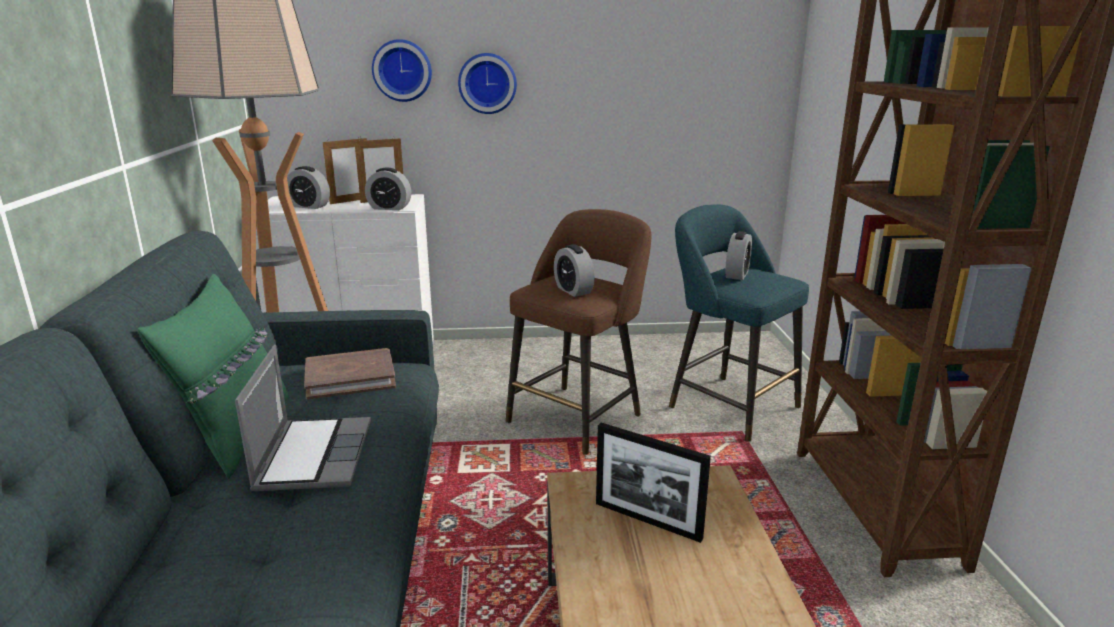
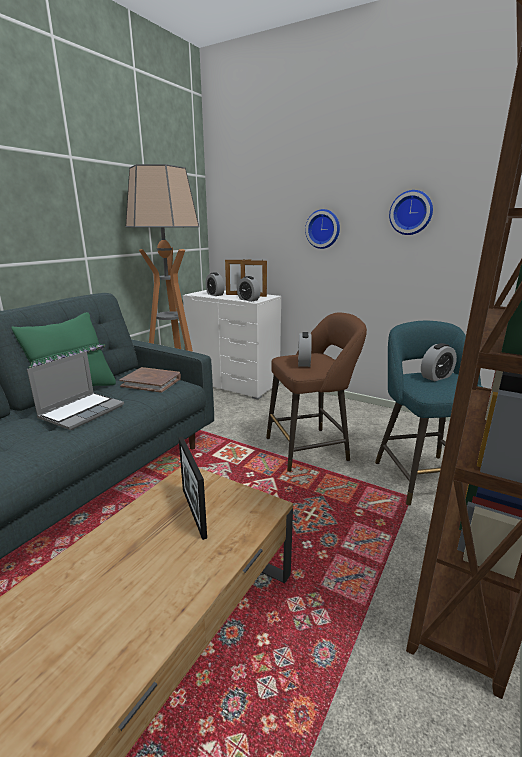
camera: 35 degrees right, 0 degrees up
(402, 70) = (277, 220): wall clock -> wall clock (411, 212)

